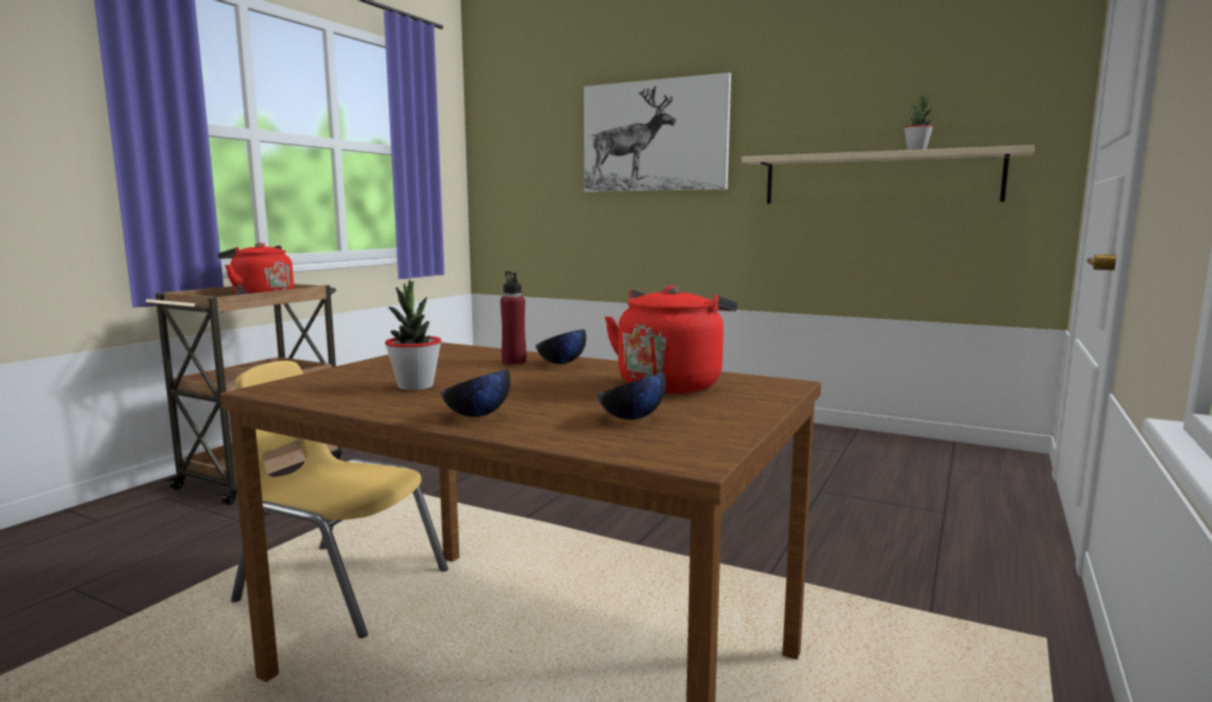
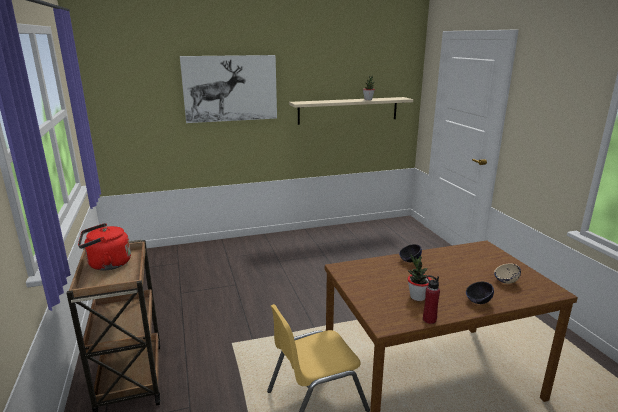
camera: 45 degrees left, 10 degrees up
(514, 362) = (394, 267): red bottle -> red bottle (429, 319)
(631, 418) = (505, 281): black bowl -> beige bowl
(671, 384) = (467, 259): red kettle -> none

